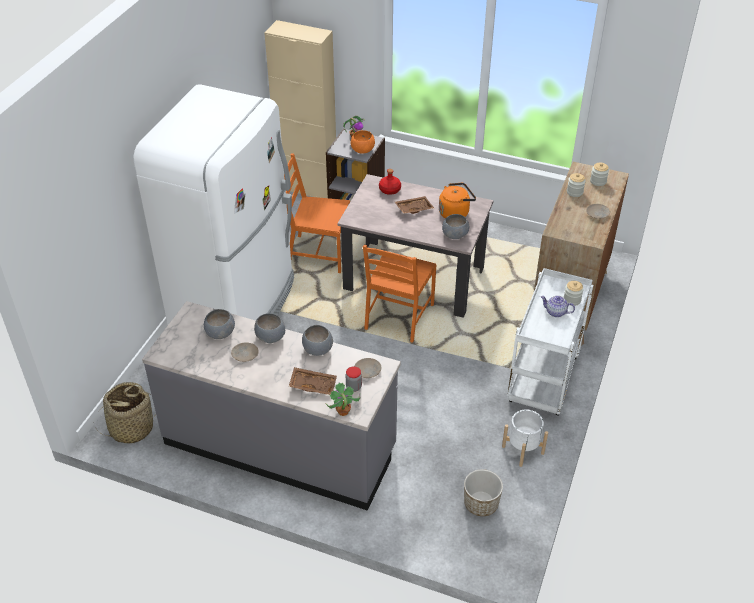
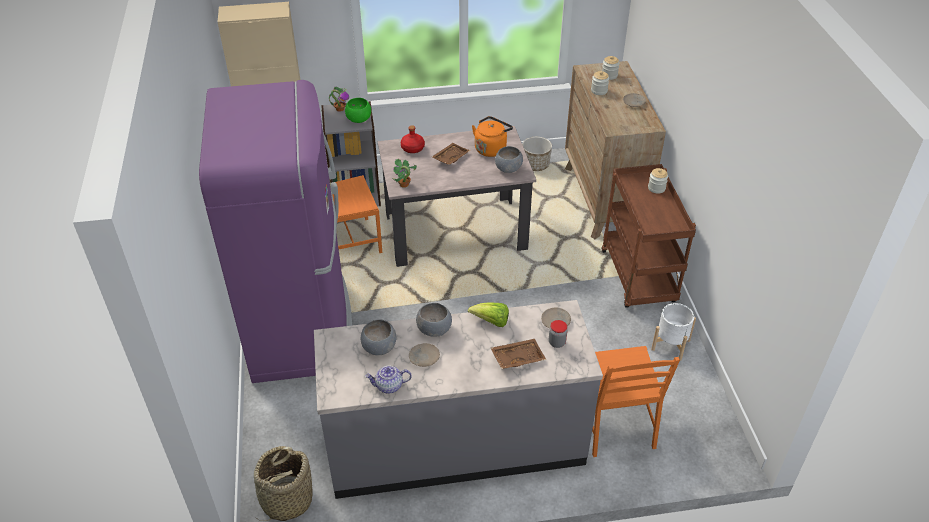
camera: 30 degrees left, 0 degrees up
(236, 305) = (301, 325): white fridge -> purple fridge
(317, 349) = (491, 322): grey bowl -> lettuce
(343, 412) = (568, 371): potted plant -> potted plant (404, 185)
(362, 150) = (358, 119): orange bowl -> green bowl
(398, 317) = (470, 272): orange chair -> orange chair (615, 423)
(480, 504) = (675, 409): planter -> planter (535, 165)
(543, 382) = (639, 278): white cart -> brown cart
(555, 312) = (653, 204): teapot -> teapot (389, 386)

